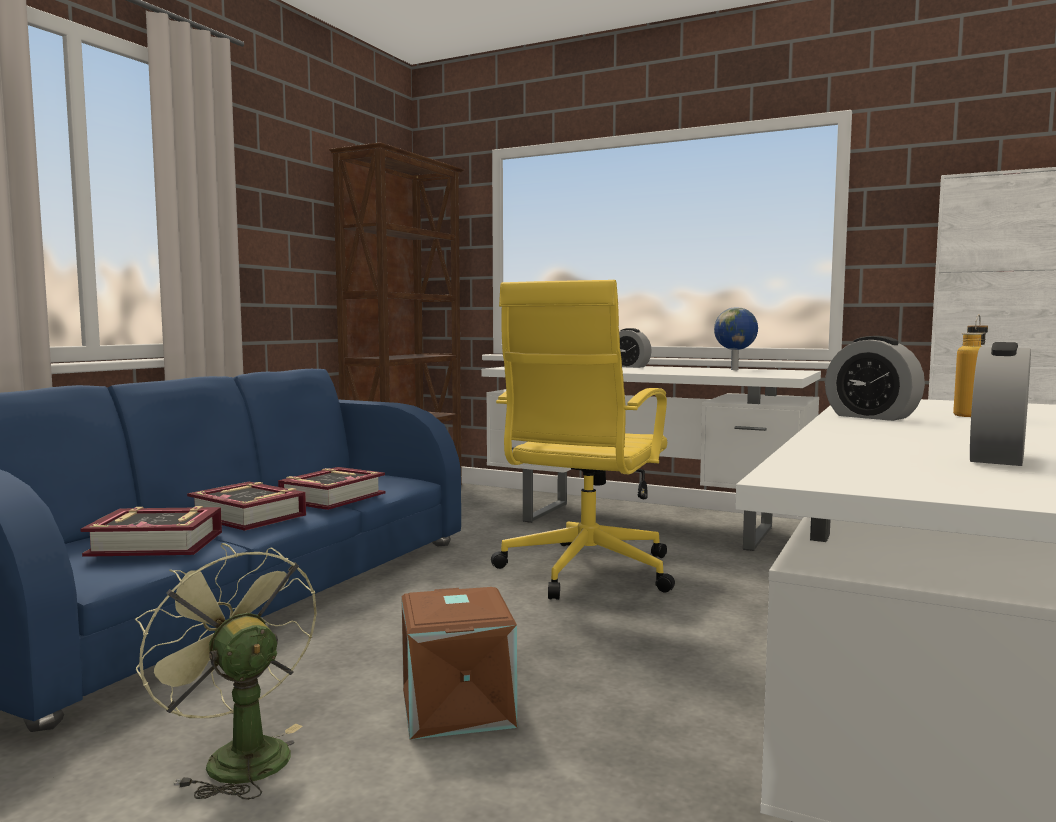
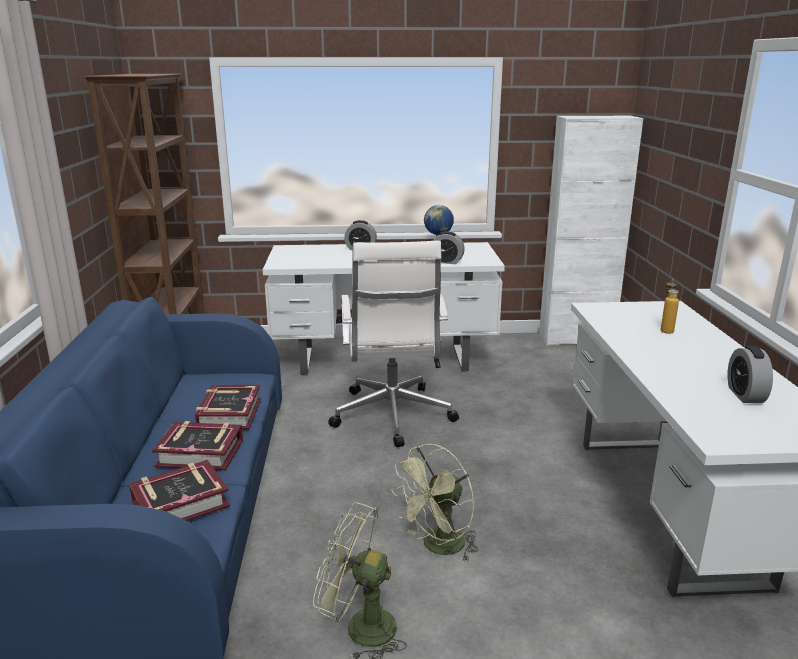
camera: 30 degrees left, 15 degrees up
(460, 708) = (438, 547): brown storage box -> green fan
(584, 572) = (392, 416): yellow office chair -> white office chair
(871, 417) = (634, 343): alarm clock -> alarm clock (446, 262)

